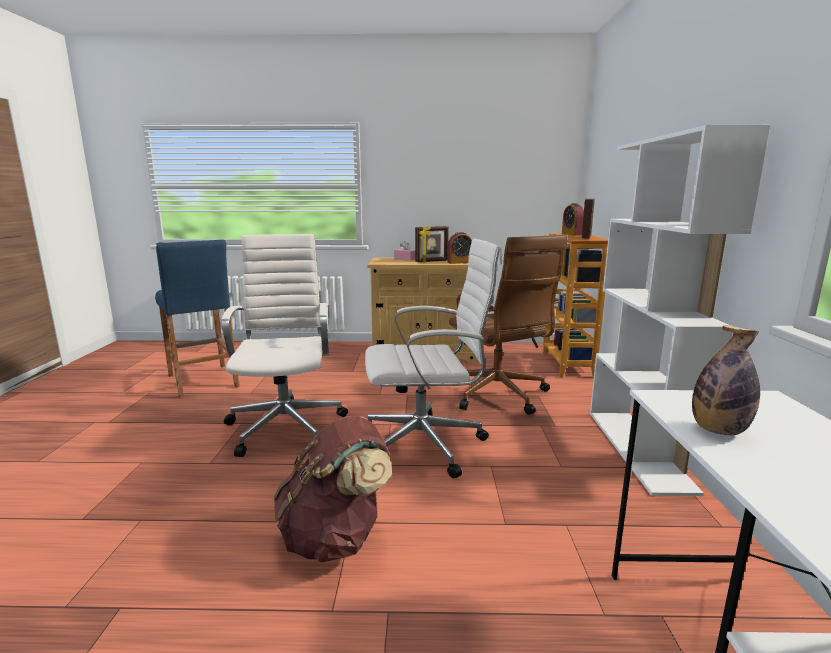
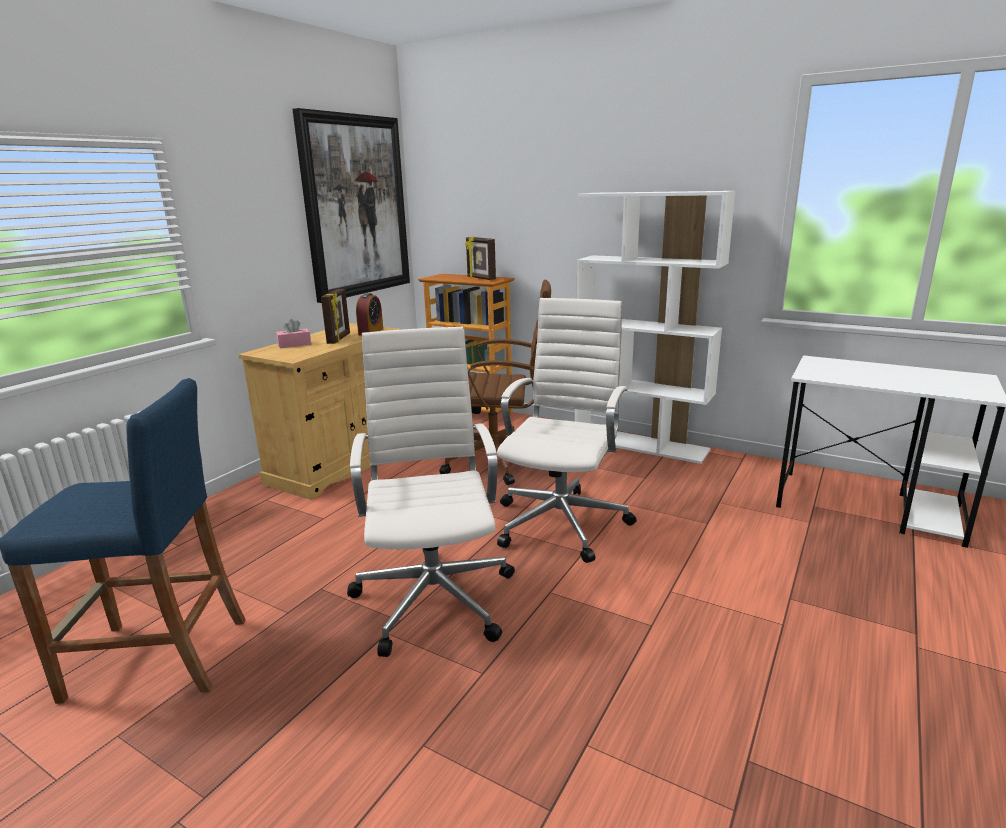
camera: 60 degrees left, 5 degrees up
(287, 425) = (435, 596): white office chair -> white office chair turned 60 degrees clockwise
(336, 537) = (689, 604): brown backpack -> none
(515, 170) = (356, 207): none -> picture
(572, 234) = (444, 276): alarm clock -> none
(718, 430) = (858, 378): bottle -> none

